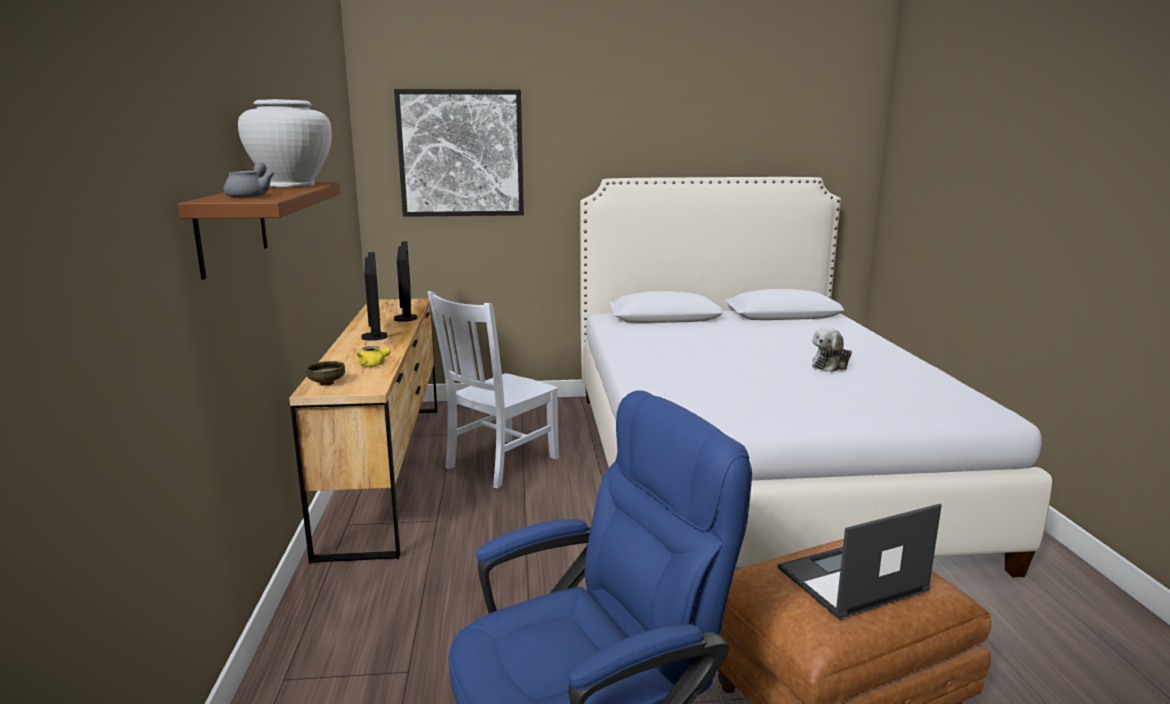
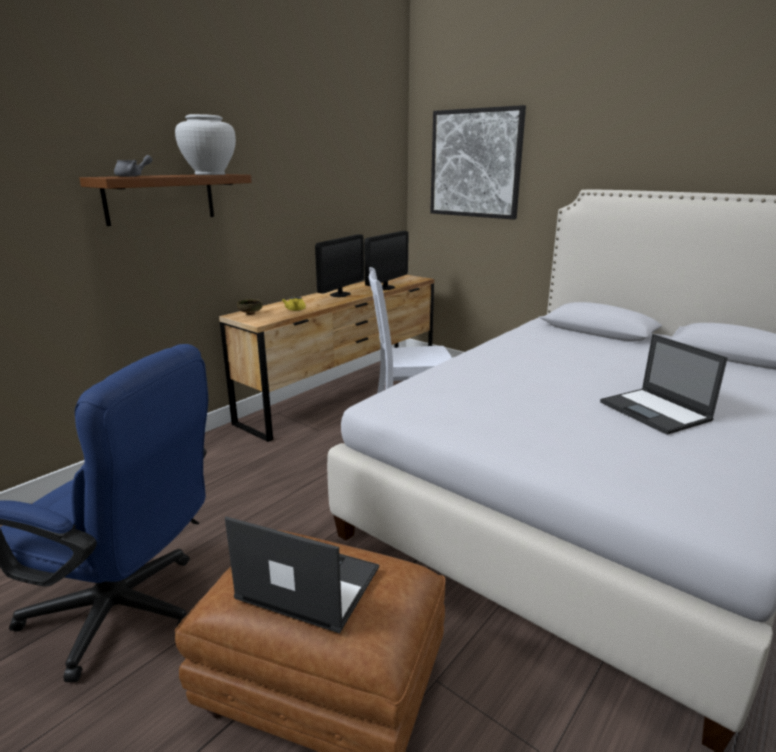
camera: 45 degrees right, 5 degrees up
(831, 365) = (655, 411): plush toy -> laptop

